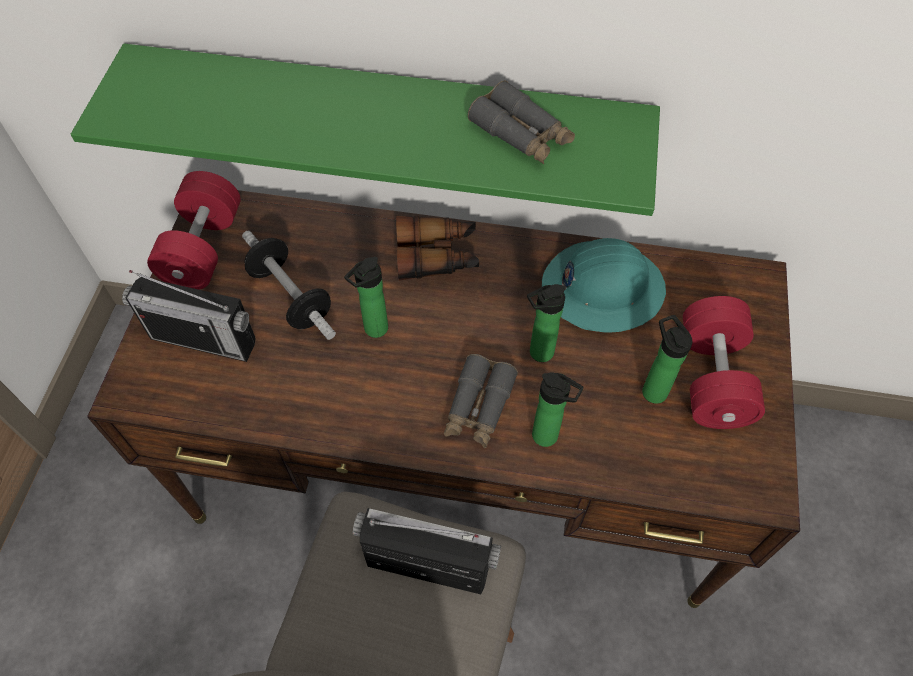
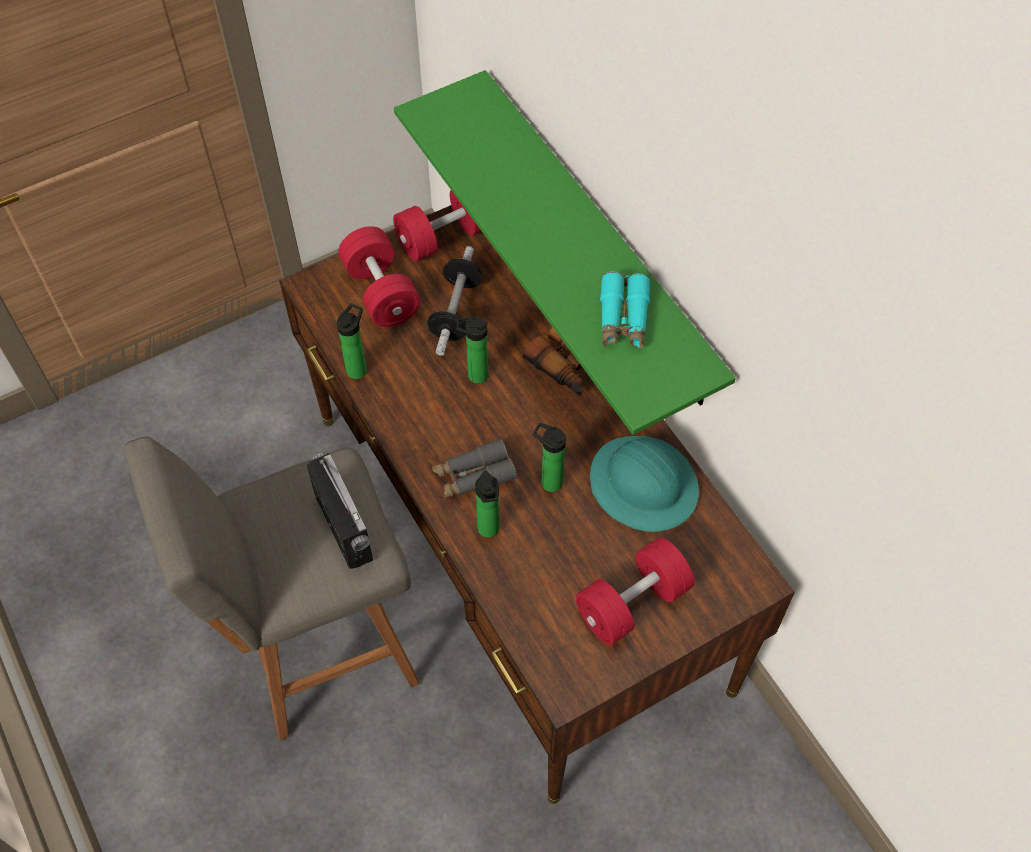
camera: 50 degrees right, 0 degrees up
(203, 339) = (381, 292): radio -> red dumbbell
(521, 134) = (623, 318): grey binoculars -> turquoise binoculars
(652, 389) = (586, 569): bottle -> bottle (358, 368)

